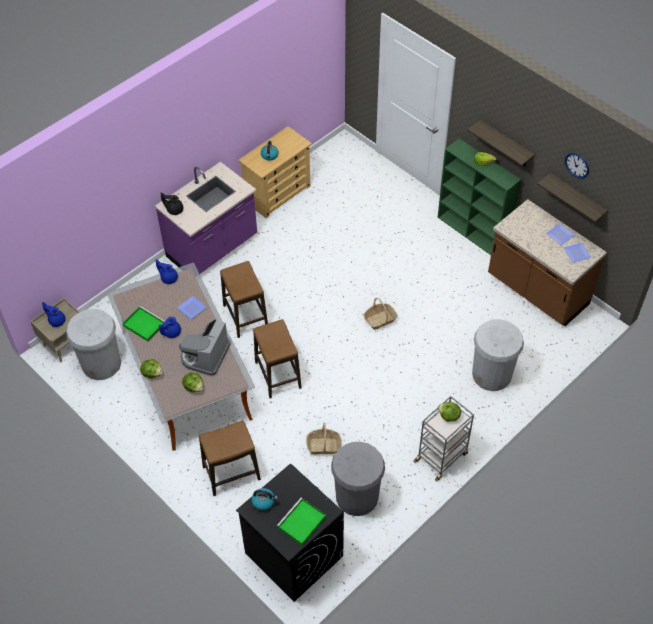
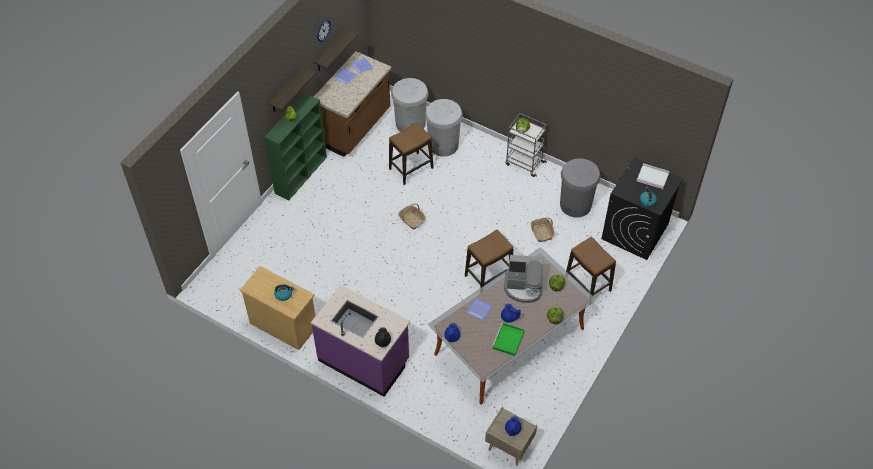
camera: 105 degrees left, 0 degrees up
(101, 364) = (520, 409): white trash can -> white trash can (410, 124)
(245, 316) = (436, 313): stool -> stool (411, 168)
(301, 523) = (653, 177): green tray -> white tray

